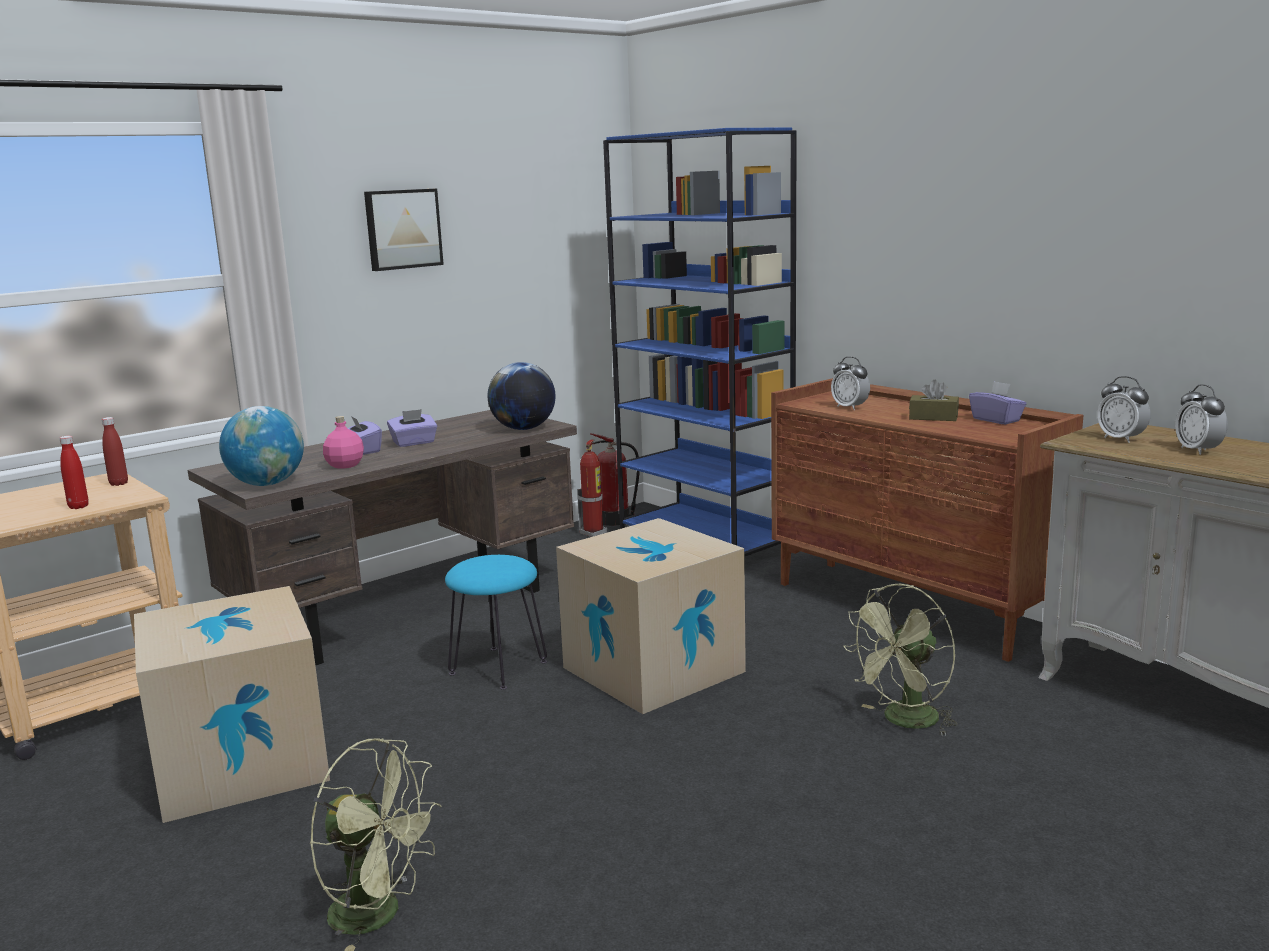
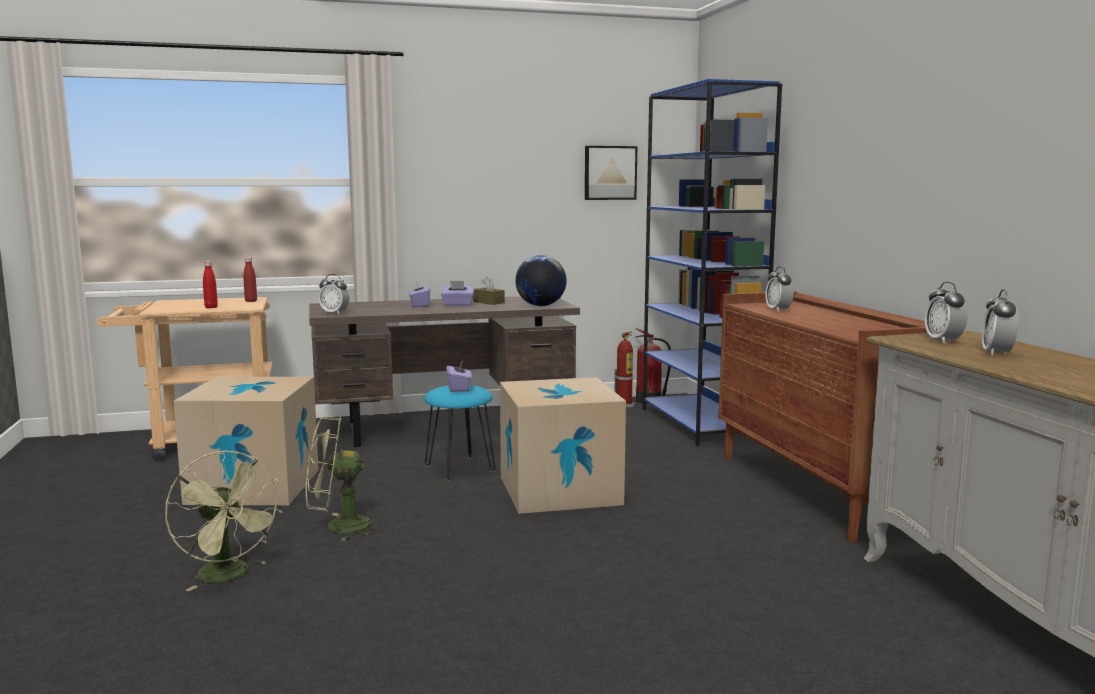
camera: 25 degrees right, 5 degrees down
(267, 484) = (334, 313): globe -> alarm clock
(345, 465) = (395, 310): pink bottle -> none
(402, 229) = (491, 157): picture -> picture (609, 173)
(904, 722) = (705, 560): green fan -> green fan (338, 528)
(933, 417) = (832, 321): brown tissue box -> brown tissue box (488, 302)
(996, 420) = (884, 327): purple tissue box -> purple tissue box (459, 388)

